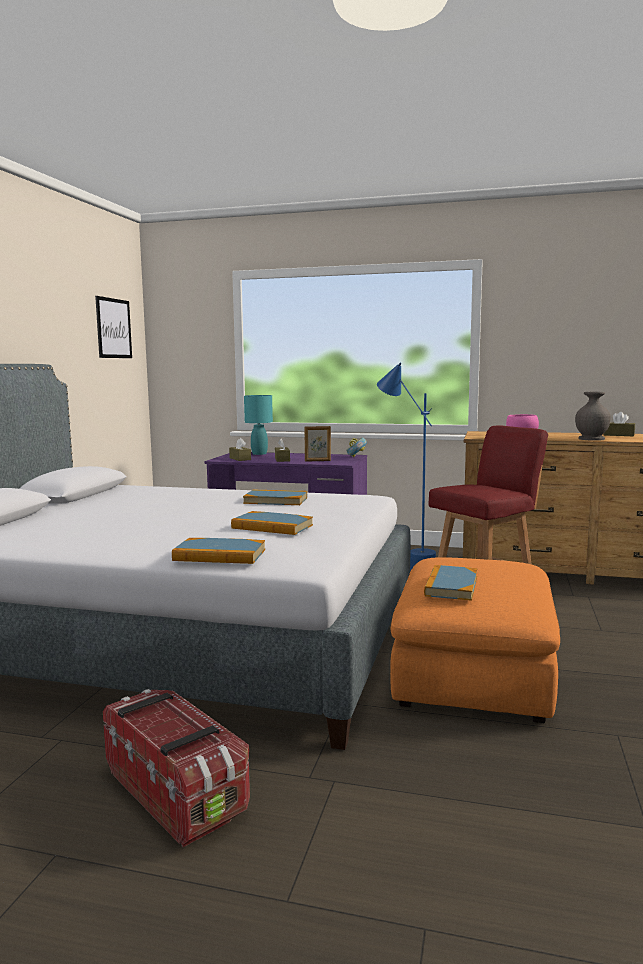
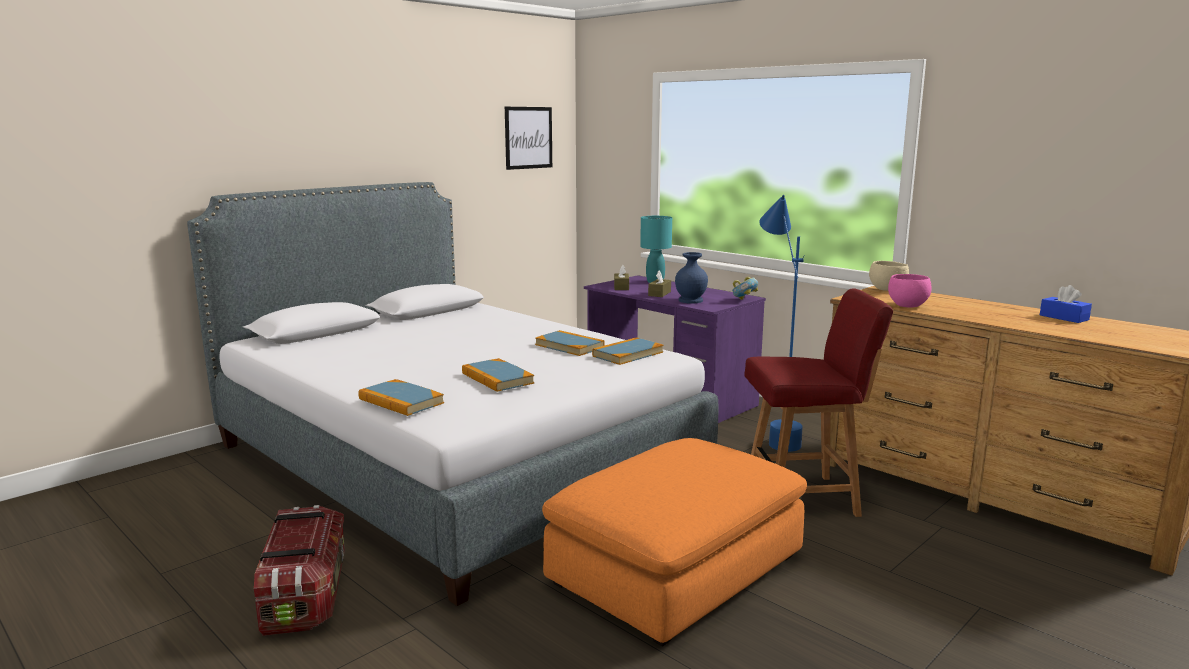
camera: 30 degrees right, 5 degrees up
(317, 461) = (691, 300): picture frame -> blue vase
(451, 586) = (632, 476): book -> book (627, 354)
(483, 432) = (887, 289): none -> beige bowl
(590, 439) = (995, 320): grey vase -> none
(619, 435) = (1064, 317): brown tissue box -> blue tissue box

